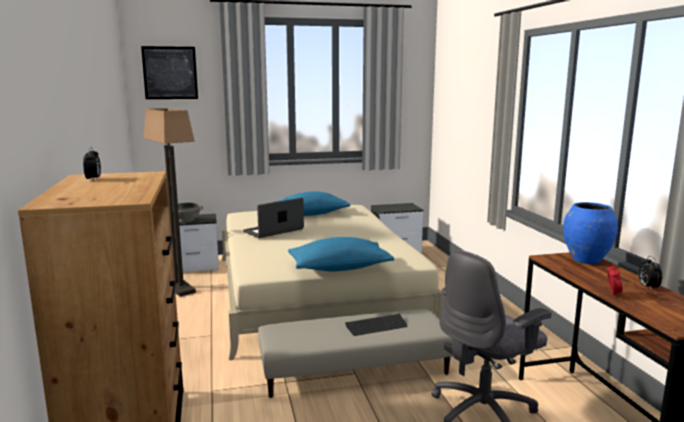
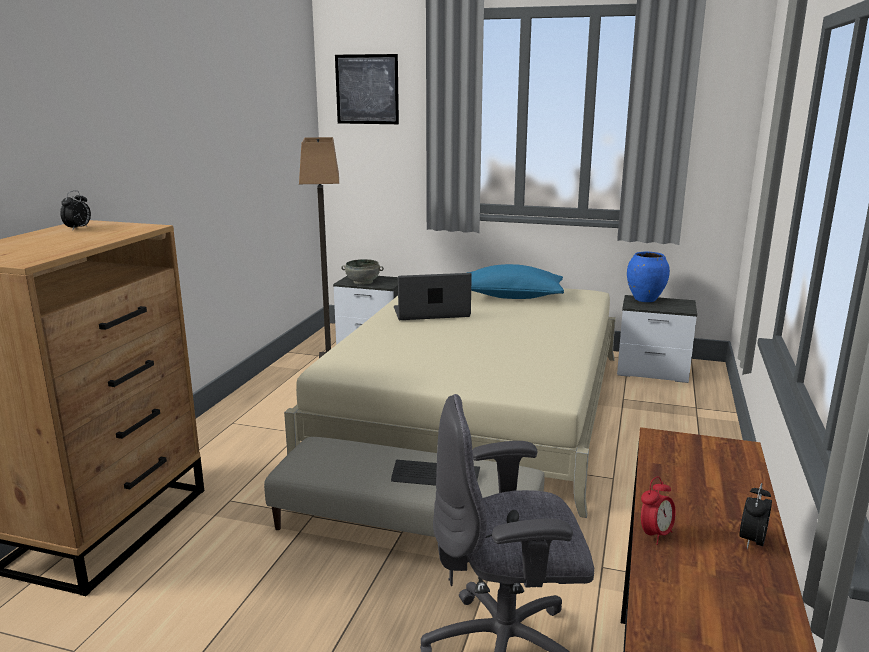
camera: 30 degrees right, 5 degrees up
(339, 268) = (438, 383): blue pillow -> none
(585, 260) = (726, 459): blue vase -> blue vase (644, 299)

